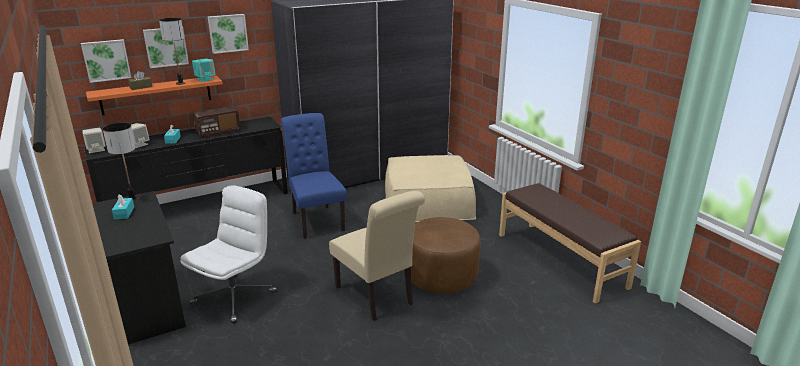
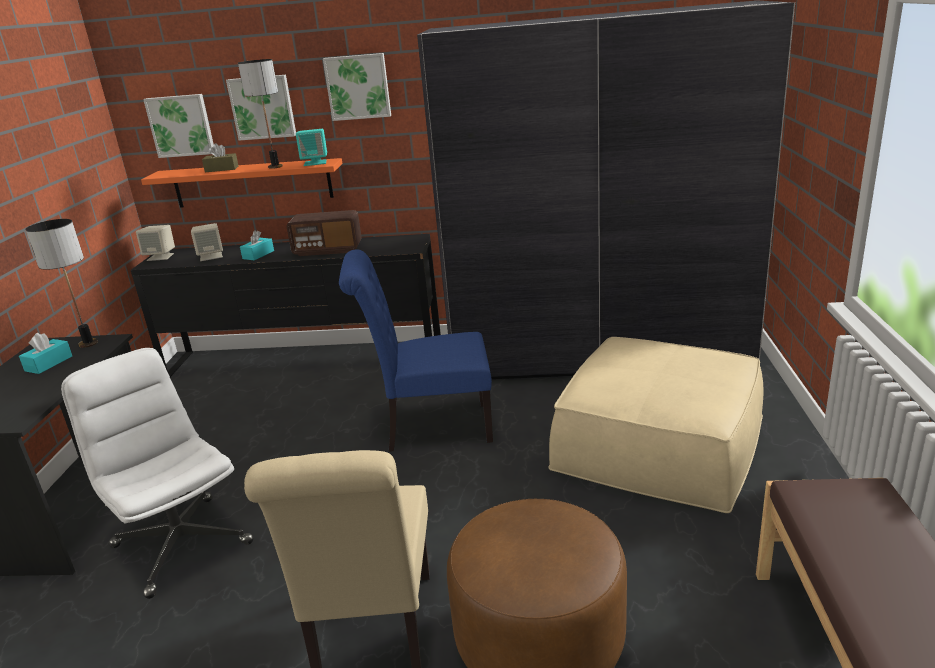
camera: 35 degrees right, 0 degrees up
(235, 297) = (180, 544): white office chair -> white office chair turned 105 degrees counterclockwise
(316, 219) = (431, 428): blue chair -> blue chair turned 105 degrees counterclockwise

